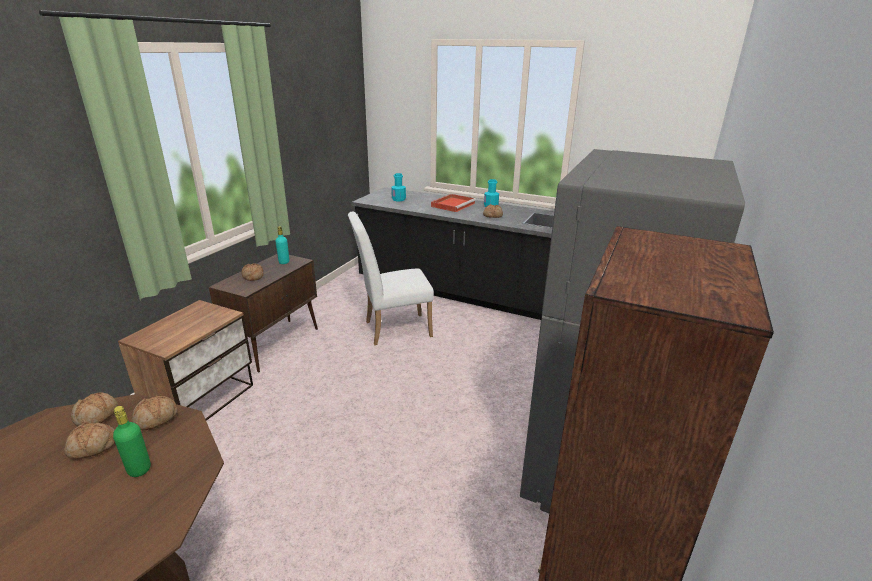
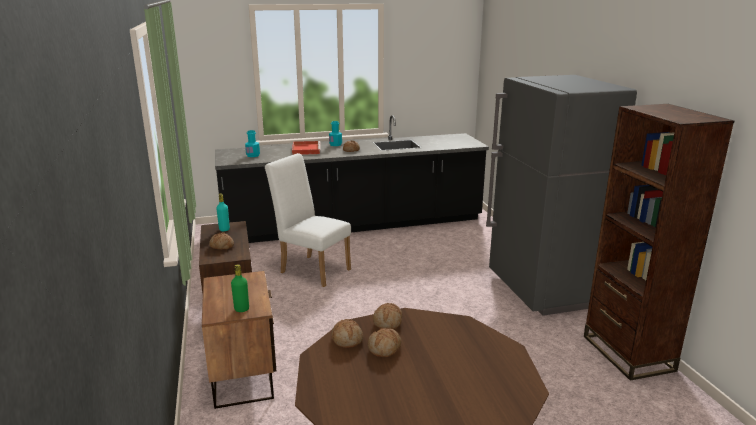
camera: 40 degrees left, 5 degrees down
(139, 469) = (436, 340): green bottle -> green bottle (241, 309)
(392, 329) = (312, 269): white chair -> white chair turned 90 degrees clockwise

